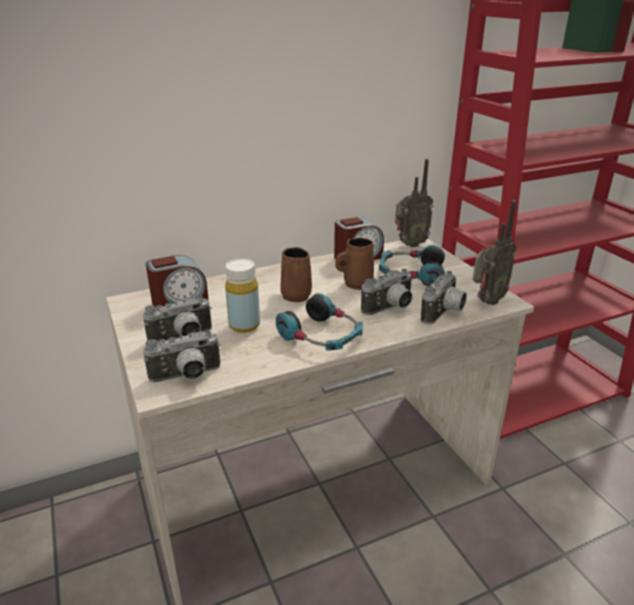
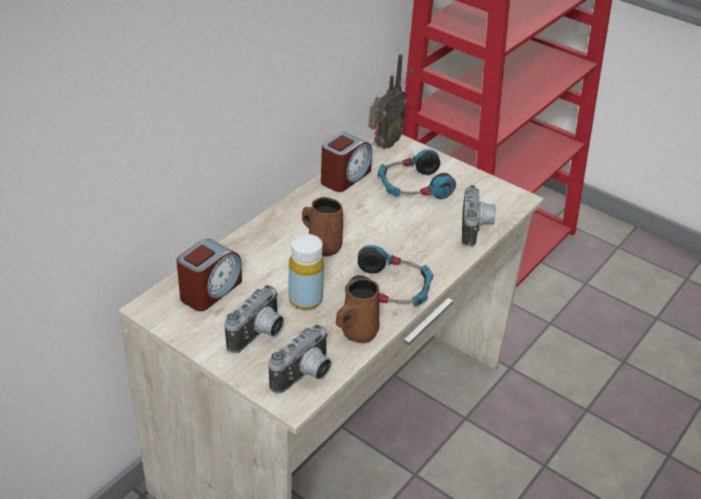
camera: 30 degrees left, 10 degrees up
(356, 284) = (371, 214): brown mug -> brown mug (357, 333)
(390, 309) = (426, 237): camera -> none
(486, 301) = (502, 203): radio -> none

